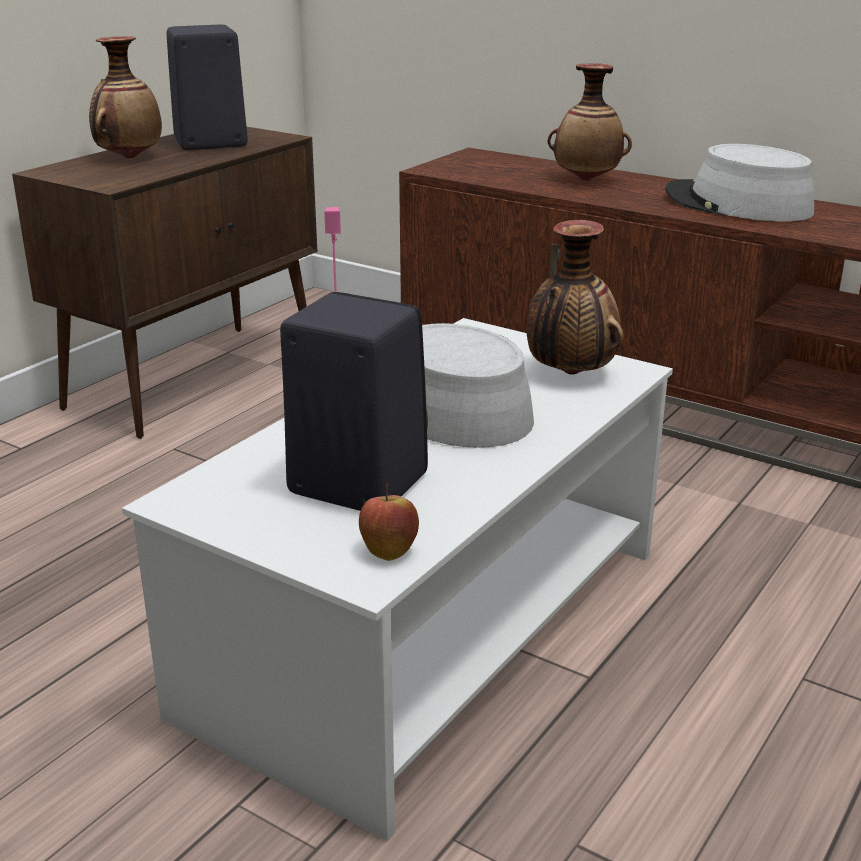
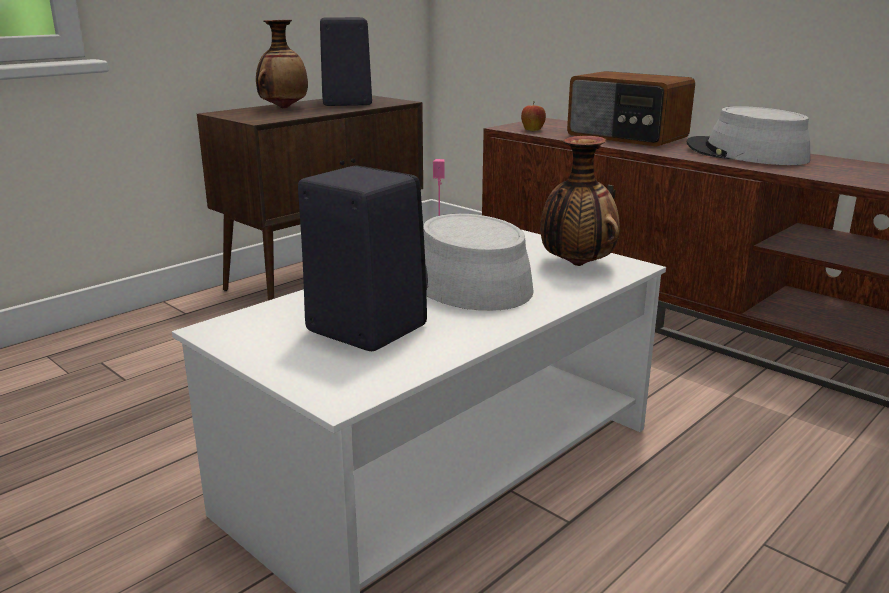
camera: 10 degrees right, 5 degrees down
(389, 551) = (367, 379): apple -> apple (532, 130)
(587, 180) = (626, 136): vase -> radio

